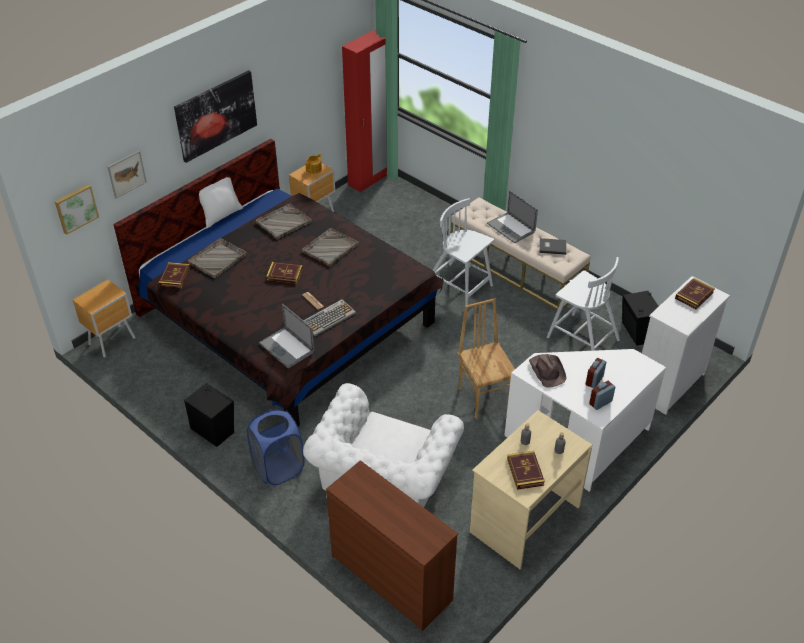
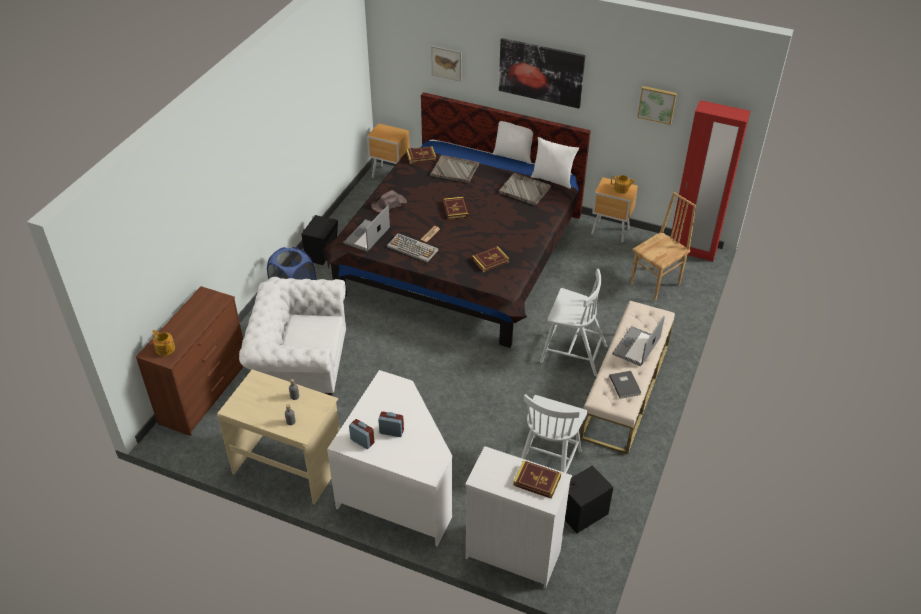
camera: 70 degrees right, 0 degrees up
(76, 208) = (399, 59): picture -> picture (657, 104)
(278, 201) = (552, 179): none -> white pillow
(330, 248) = (505, 225): grey tray -> none
(421, 535) = (165, 348): none -> teapot
(459, 286) = (572, 353): white chair -> white chair turned 90 degrees clockwise
(484, 398) = (426, 406): brown chair -> brown chair (656, 284)
(525, 472) = (258, 403): book -> book (490, 261)
(547, 371) = (391, 394): brown hat -> brown hat (389, 204)

